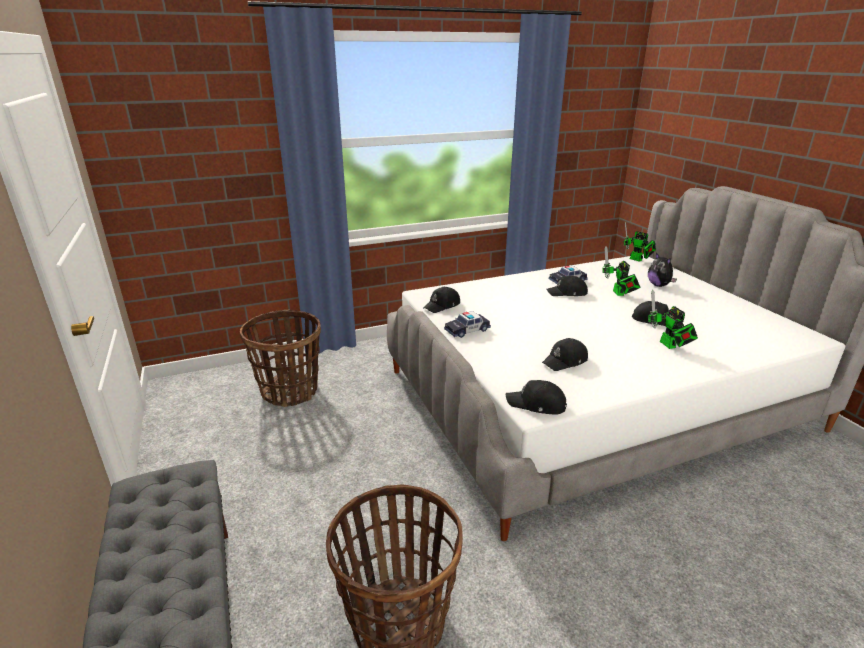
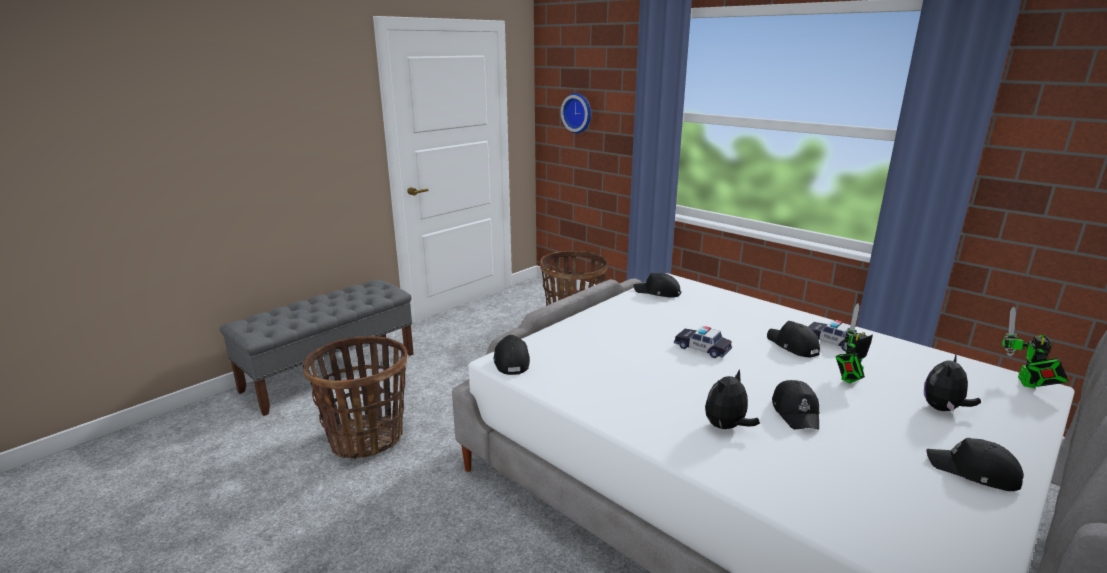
camera: 65 degrees right, 5 degrees down
(177, 159) = (578, 113): none -> wall clock
(467, 330) = (619, 311): toy car -> toy car (702, 348)
(565, 361) = (608, 365): black cap -> black cap (974, 472)
(669, 346) = (726, 427): toy robot -> plush toy

